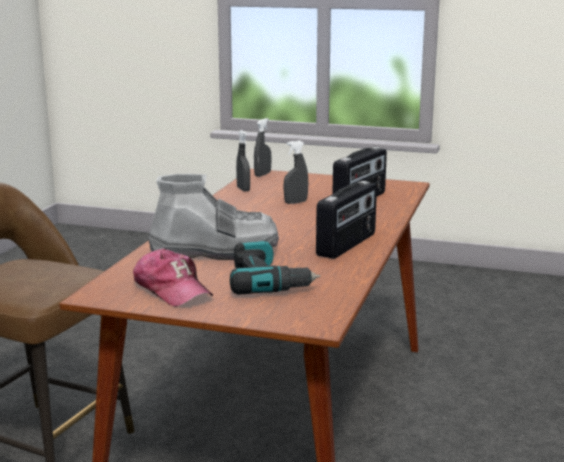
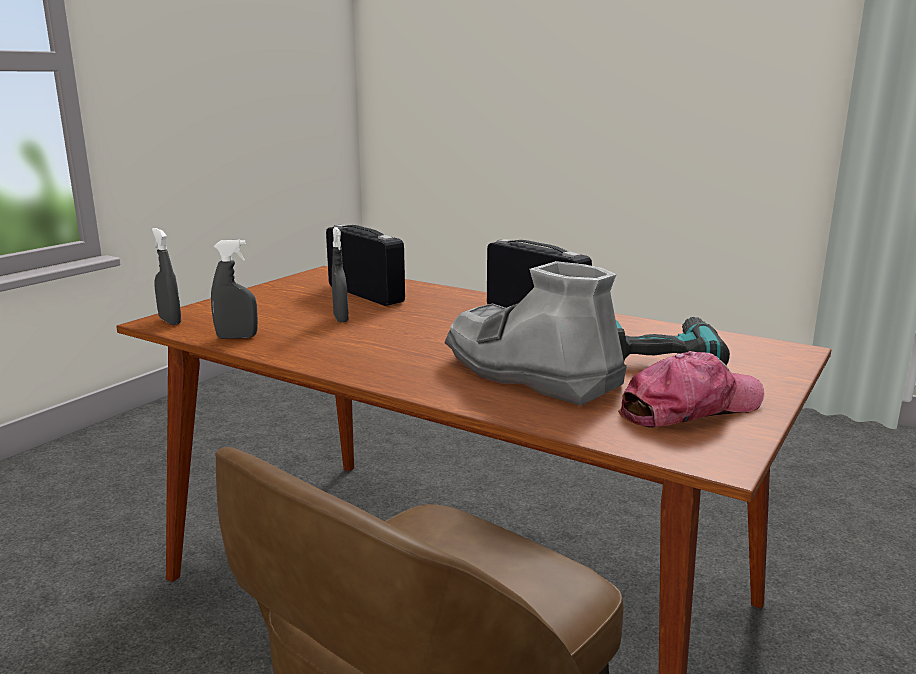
camera: 75 degrees left, 0 degrees up
(215, 251) = (530, 374): grey boot -> grey boot turned 60 degrees counterclockwise

